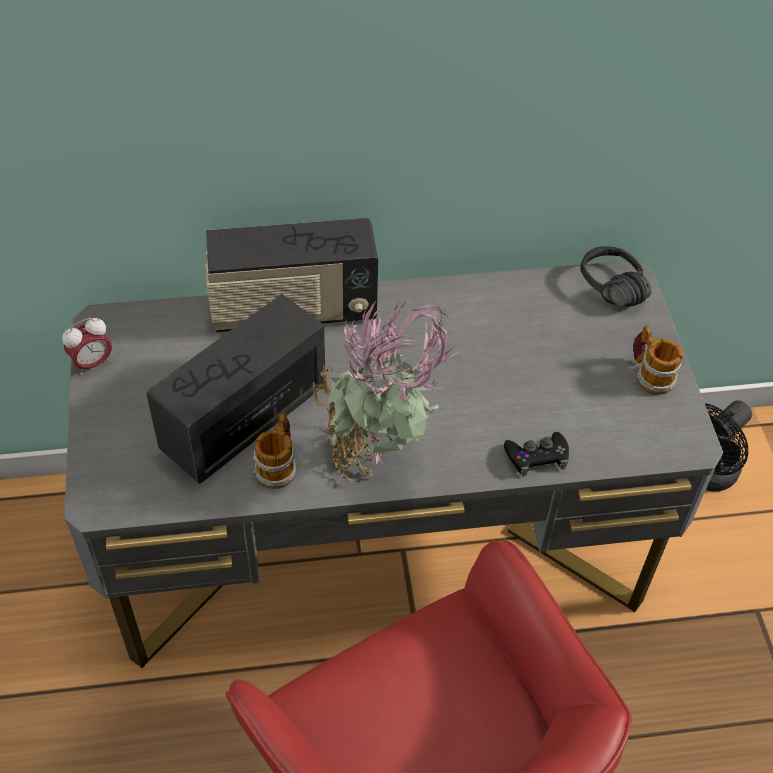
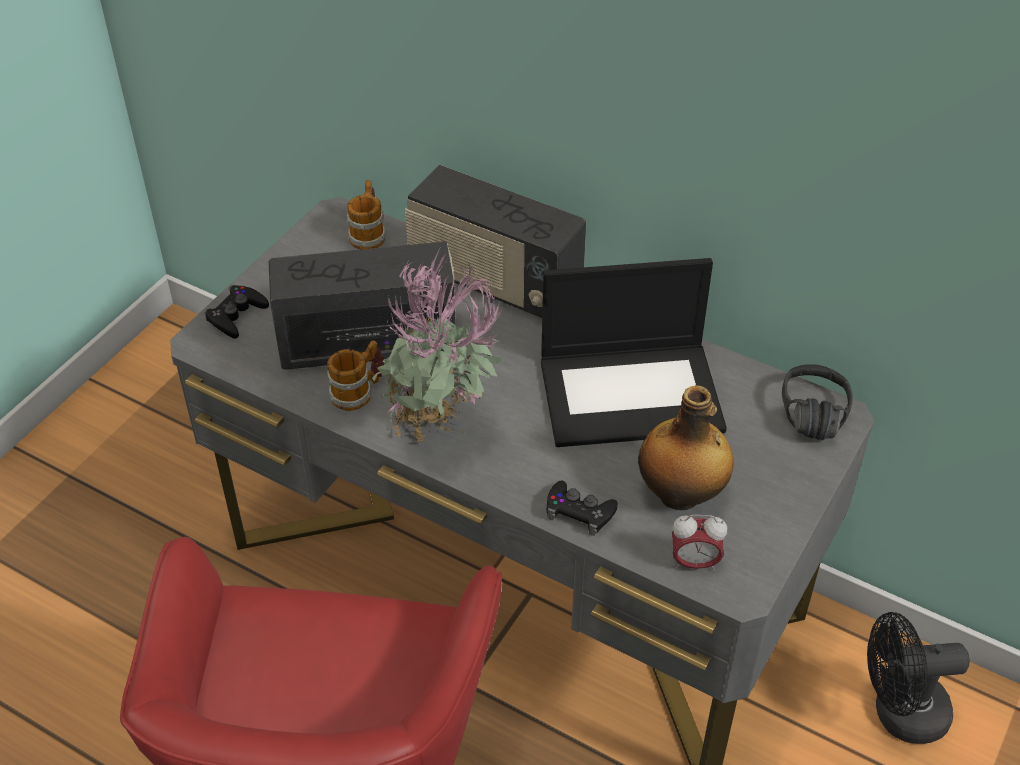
camera: 40 degrees right, 5 degrees down
(92, 363) = (300, 241): alarm clock -> alarm clock (694, 562)
(104, 461) = (236, 316): none -> black game controller
(482, 342) = (632, 393): none -> laptop
(589, 400) = (681, 495): none -> bottle
(650, 374) = (766, 507): mug -> mug (368, 233)

